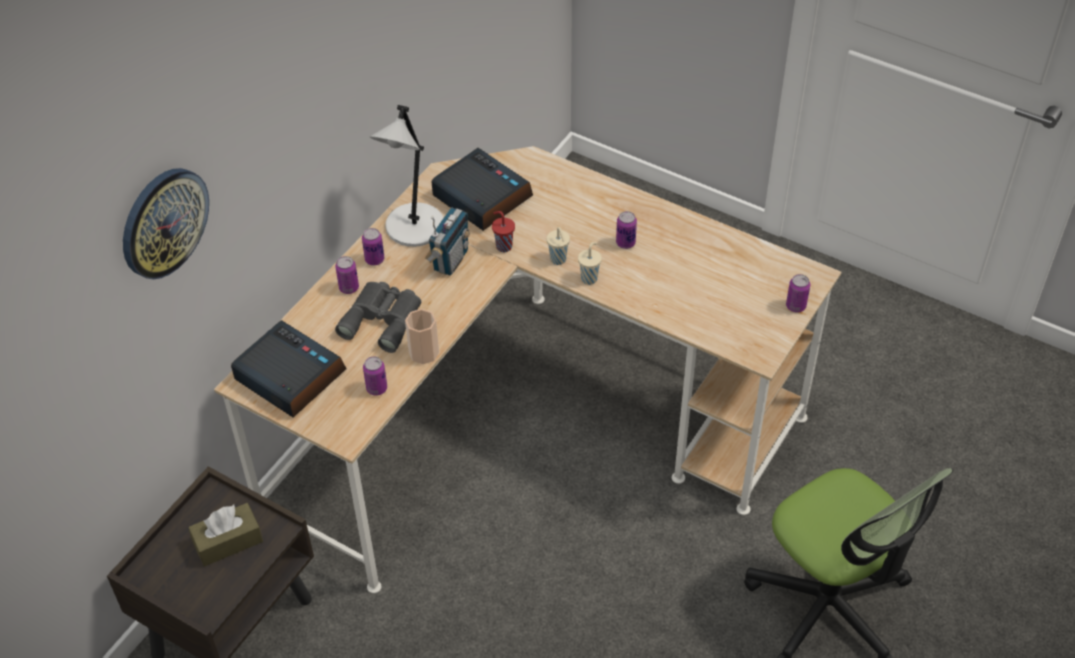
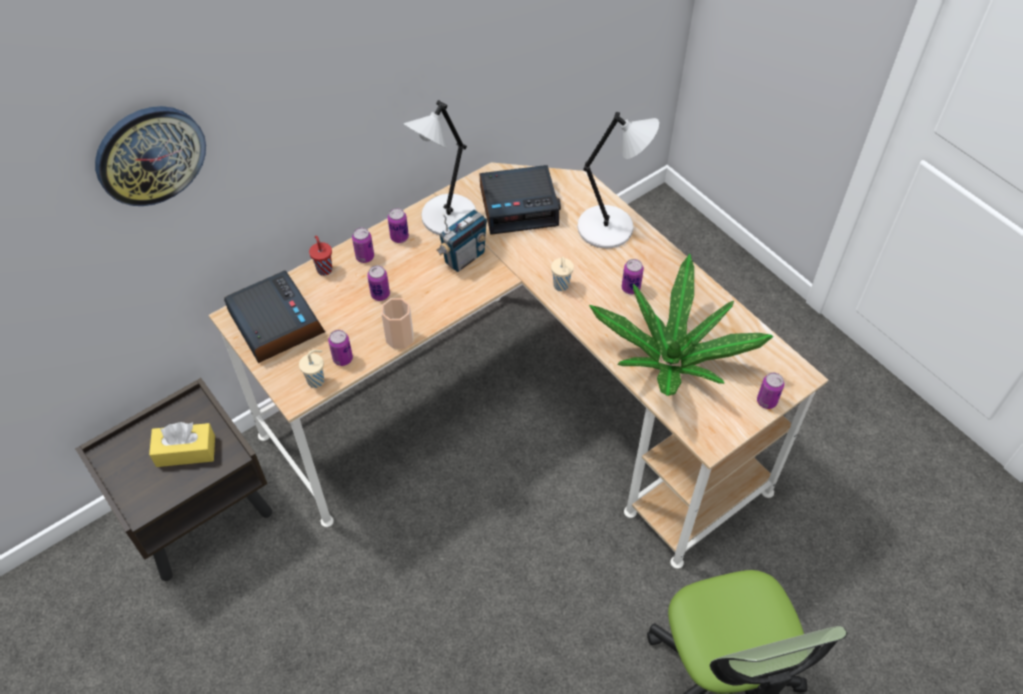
camera: 20 degrees right, 5 degrees up
(228, 541) = (186, 451): brown tissue box -> yellow tissue box
(383, 318) = (380, 294): grey binoculars -> can
(481, 197) = (519, 206): alarm clock -> alarm clock turned 105 degrees clockwise
(503, 246) = (517, 258): red cup -> red cup (324, 269)
(578, 194) = (609, 228): none -> grey table lamp
(589, 278) = (581, 312): beige cup -> beige cup (317, 380)
(693, 294) = (671, 358): none -> potted plant

